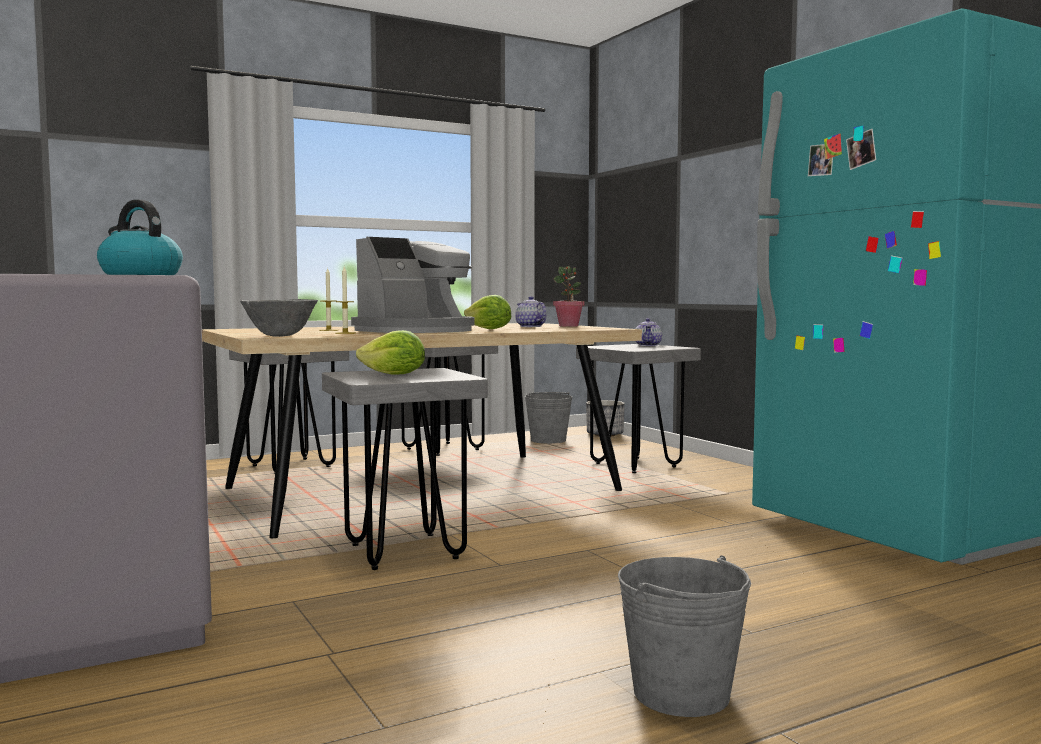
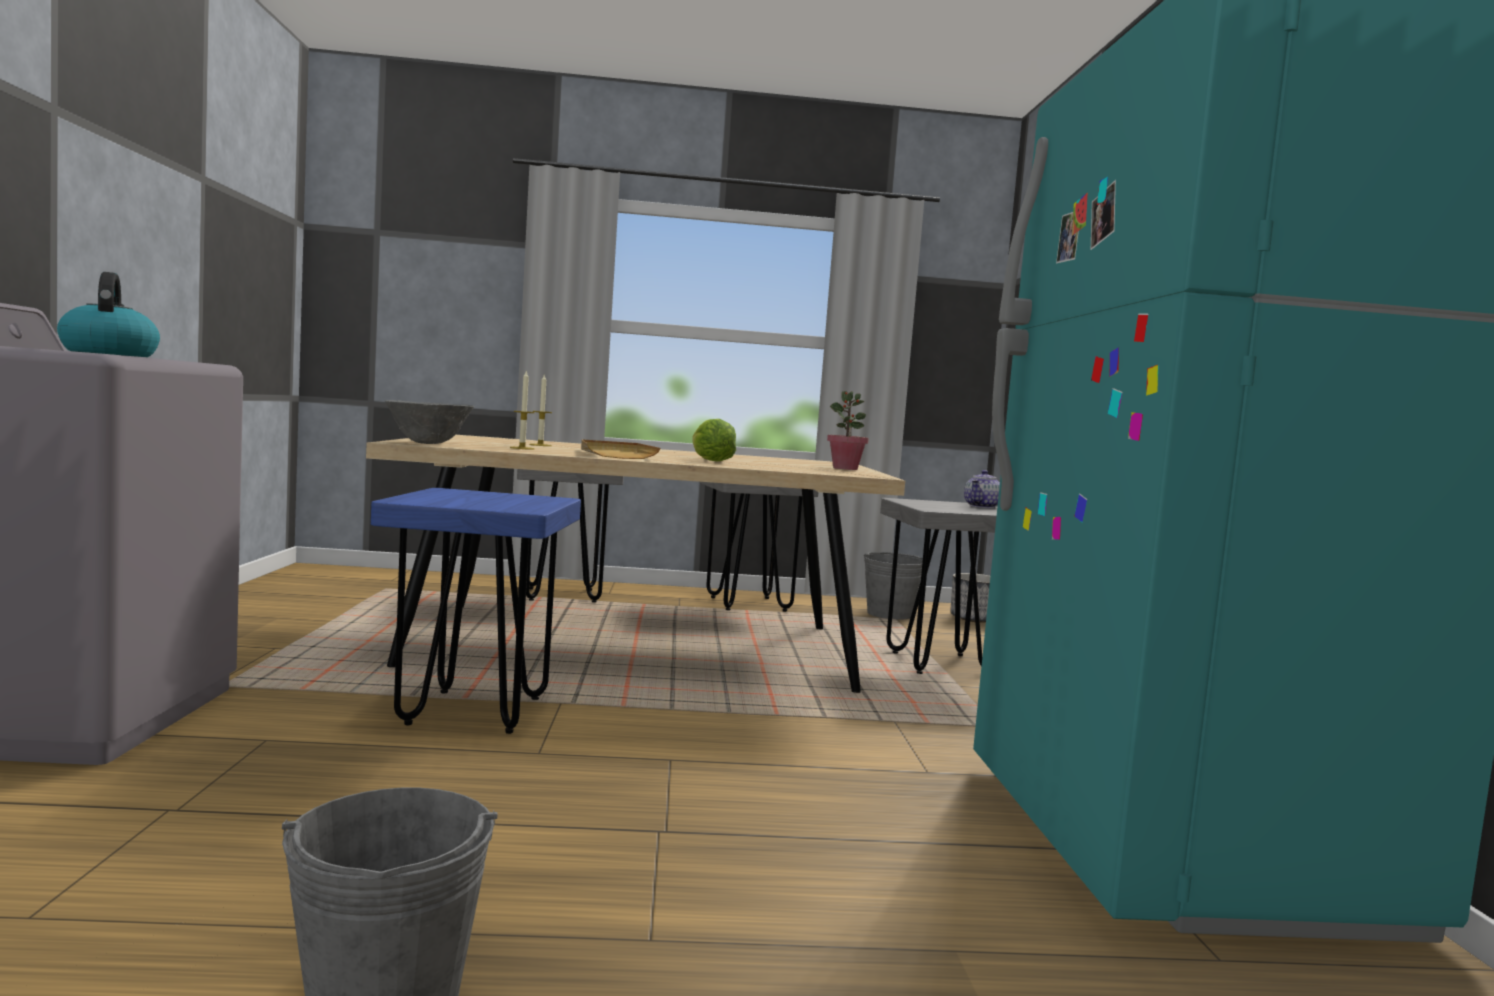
camera: 25 degrees right, 0 degrees up
(394, 375) = (476, 498): lettuce -> none
(404, 552) = (474, 712): grey stool -> blue stool
(417, 331) = (615, 454): coffee machine -> beige tray
(530, 326) = (791, 464): teapot -> none

